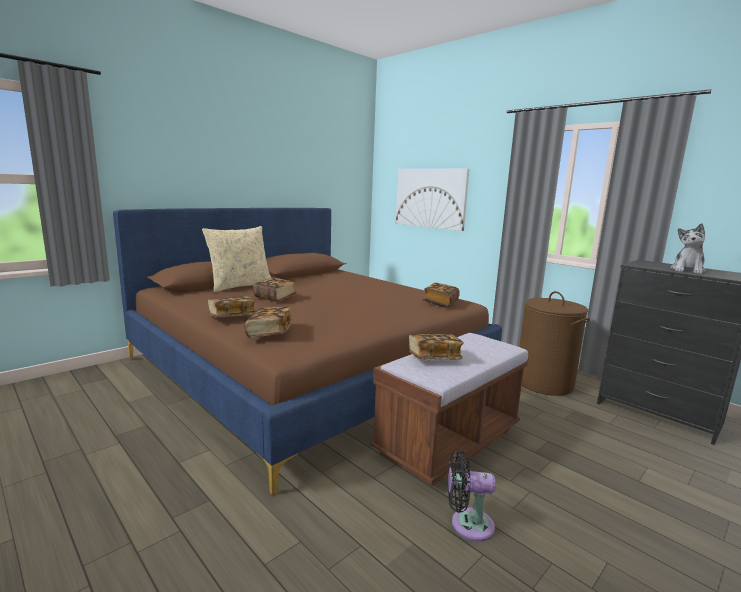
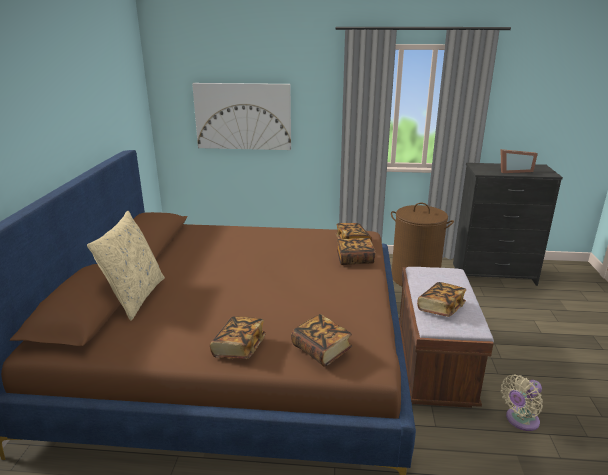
camera: 40 degrees left, 10 degrees up
(275, 298) = (217, 299): book -> book (355, 259)
(467, 524) = (520, 420): black fan -> beige fan
(687, 270) = (513, 171): plush toy -> picture frame

